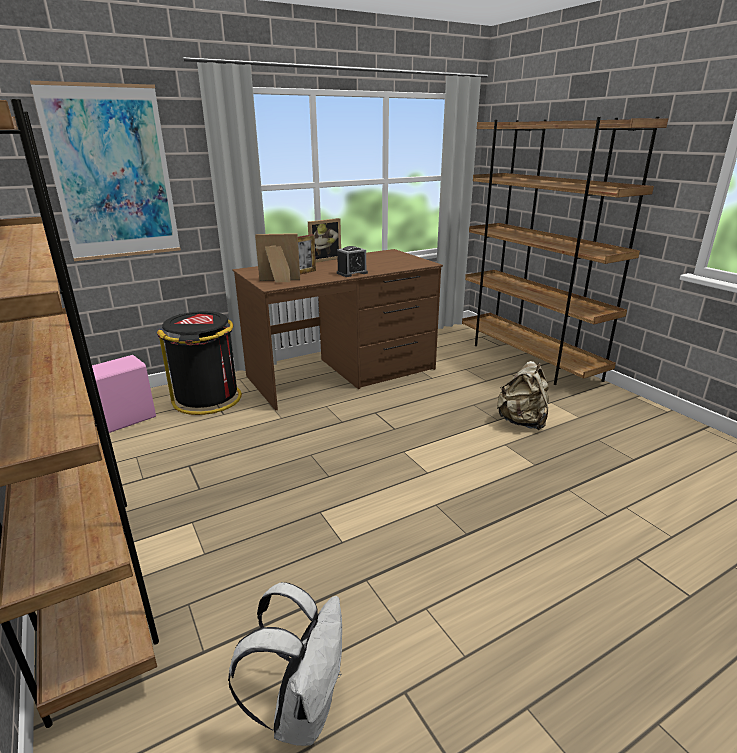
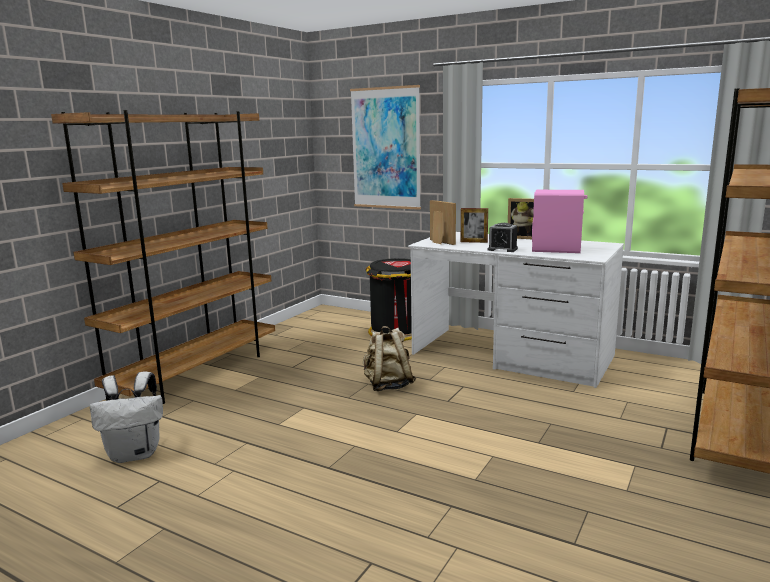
camera: 60 degrees right, 10 degrees down
(127, 419) = (342, 323): pink speaker -> pink speaker (556, 249)
(342, 373) = (511, 355): brown desk -> white desk
(522, 422) = (555, 456): beige backpack -> beige backpack (388, 385)

